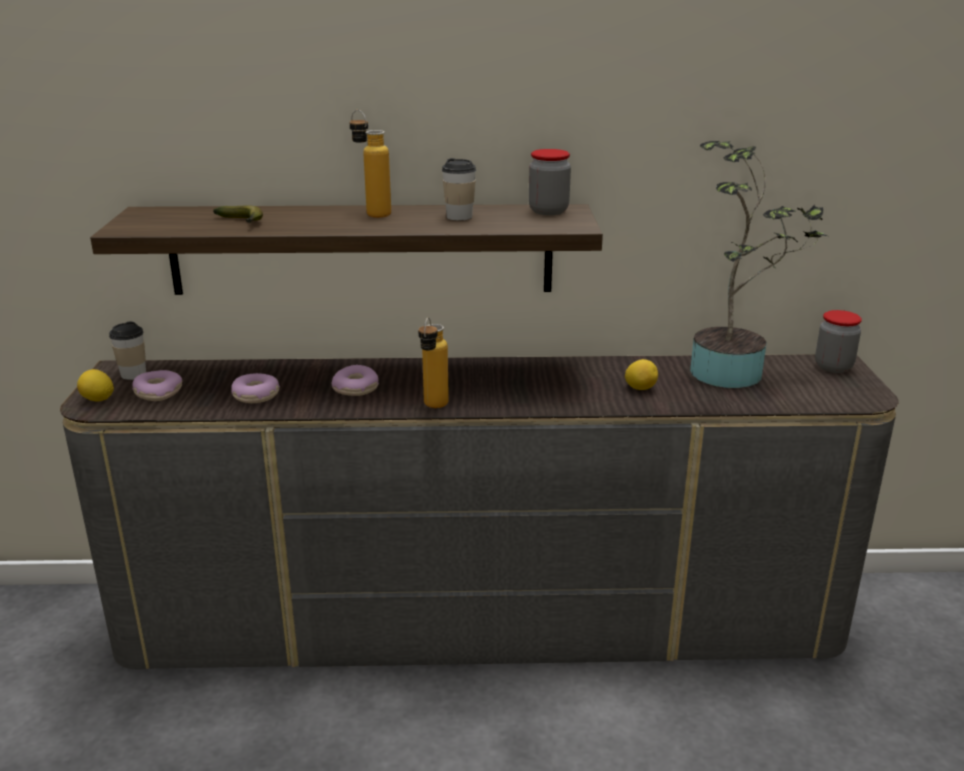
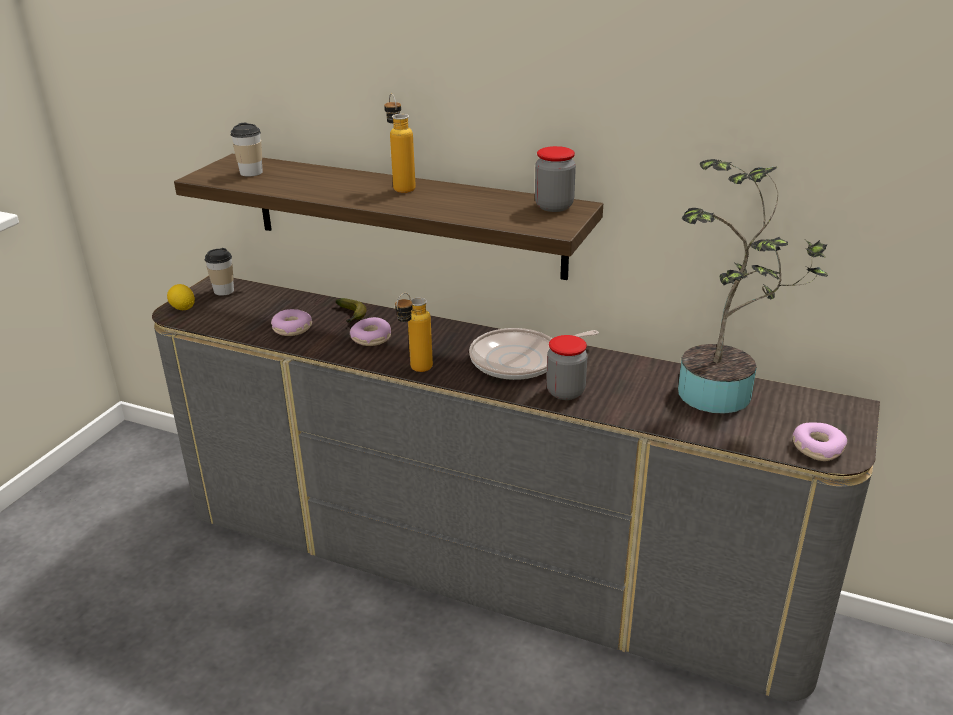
camera: 25 degrees right, 5 degrees up
(158, 393) = (227, 311): donut -> donut (817, 448)
(242, 222) = (291, 182): banana -> banana (351, 316)
(459, 217) = (467, 201): cup -> cup (251, 172)
(528, 379) = (520, 360): none -> frying pan
(640, 388) = (613, 392): lemon -> none
(833, 367) = (837, 411): jar -> jar (565, 392)

